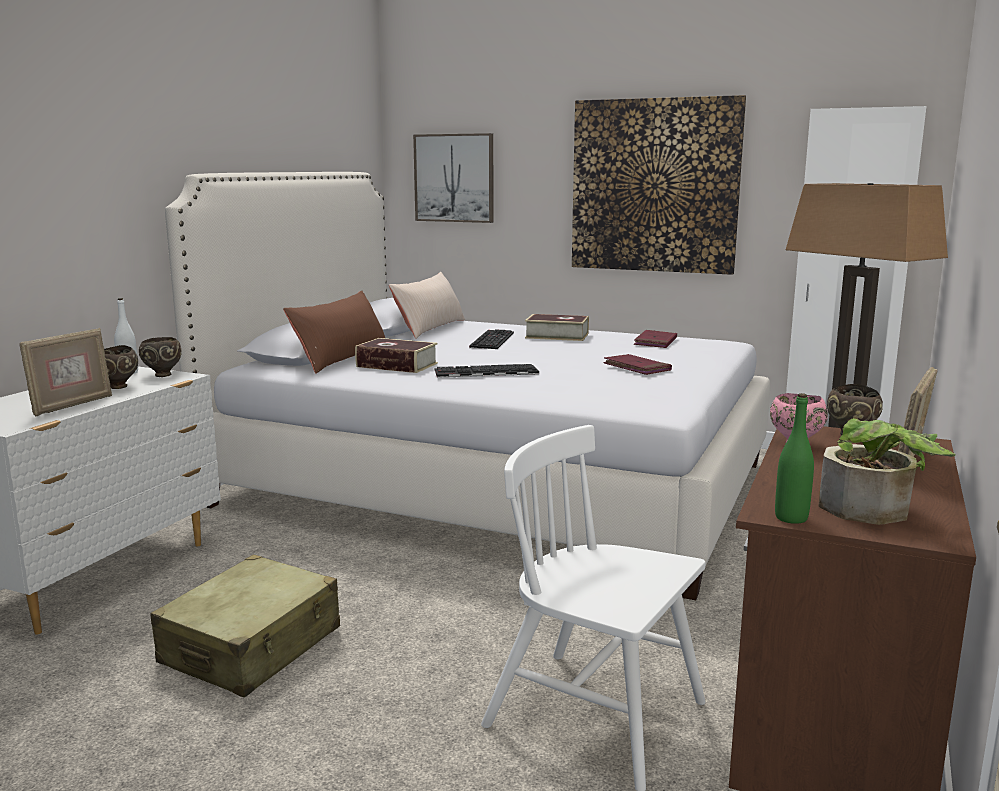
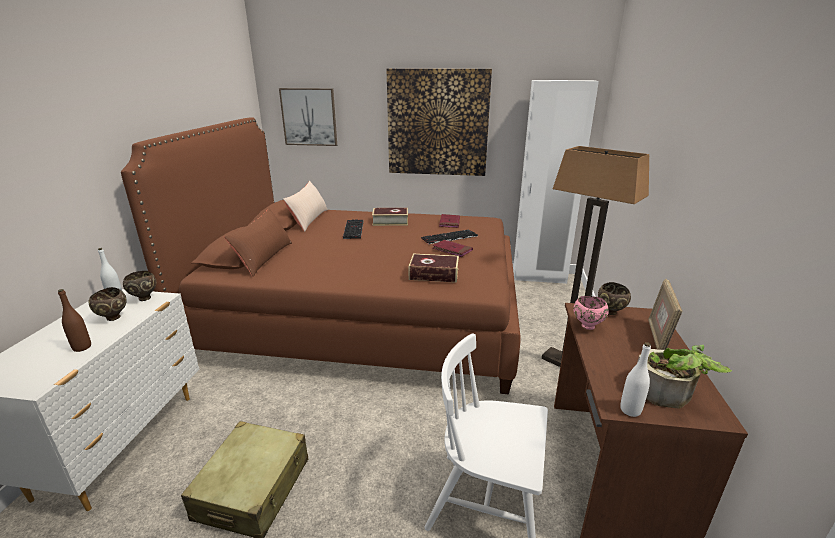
camera: 15 degrees left, 10 degrees up
(72, 405) = (82, 347): picture frame -> brown bottle
(397, 365) = (304, 261): book -> book (434, 274)
(485, 372) = (364, 264): keyboard -> keyboard (449, 237)
(494, 484) = (364, 316): white bed -> brown bed
(791, 518) = (630, 410): green bottle -> white bottle

